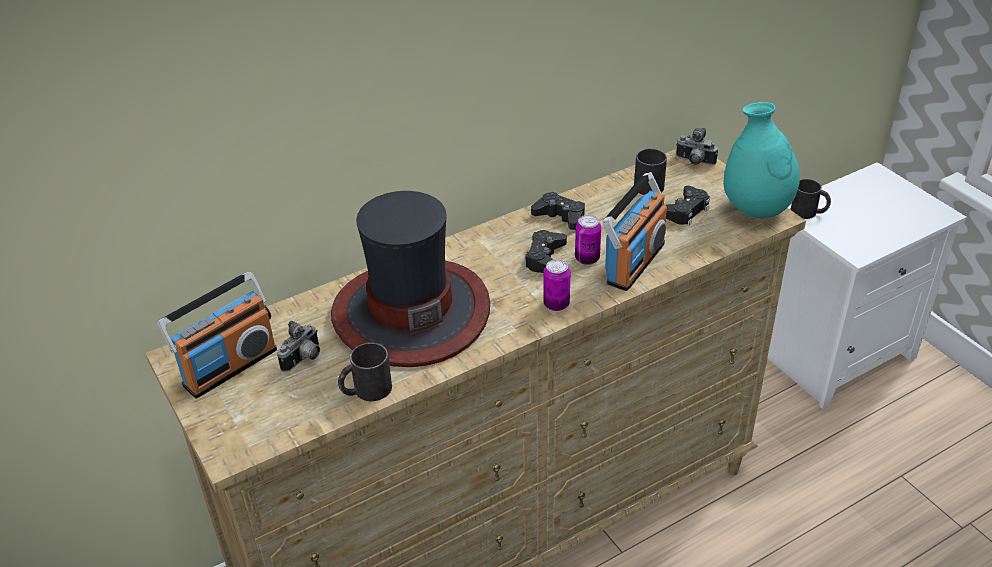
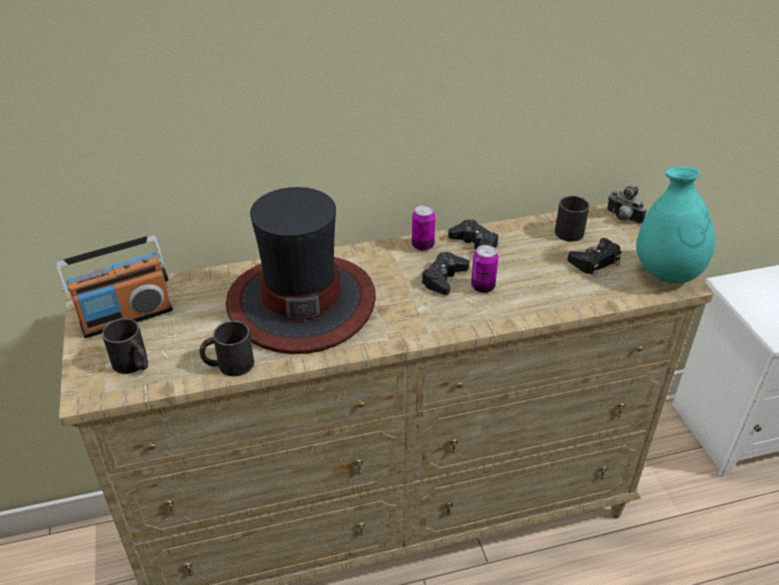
camera: 15 degrees right, 0 degrees up
(304, 359) = (190, 324): camera -> none
(556, 304) = (435, 323): can -> can (422, 246)
(634, 263) = (526, 300): radio -> none
(809, 212) = (741, 290): black mug -> black mug (134, 364)

